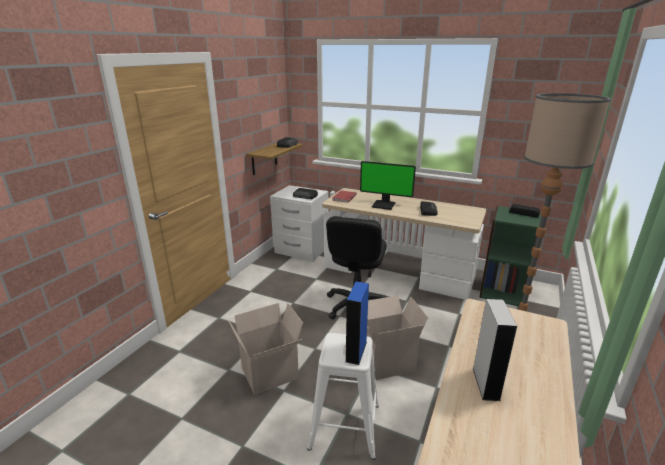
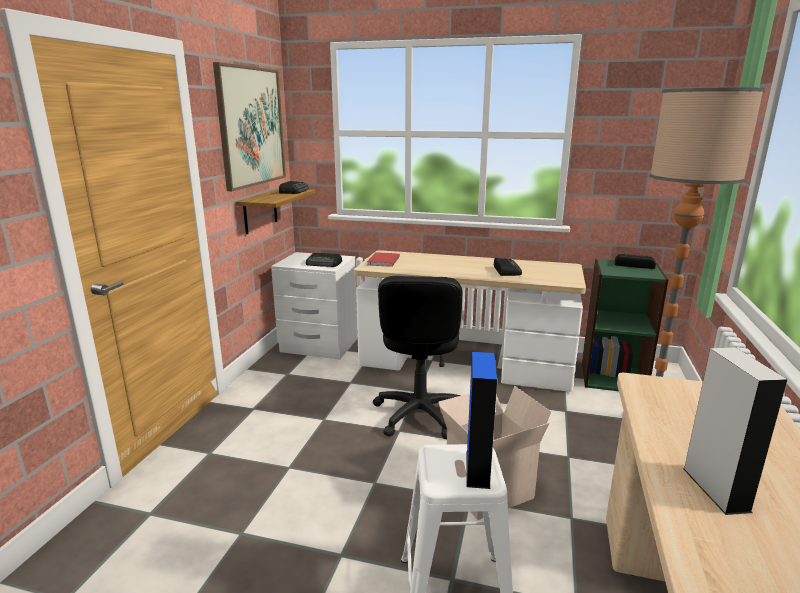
camera: 10 degrees left, 5 degrees down
(259, 102) = (251, 127): none -> picture
(269, 375) = (312, 533): cardboard box -> none
(384, 205) = (443, 266): monitor -> none

